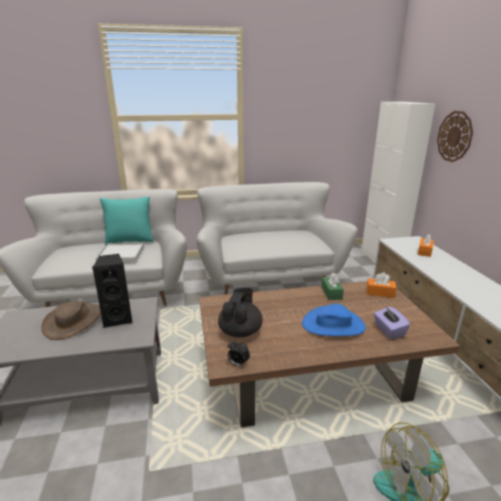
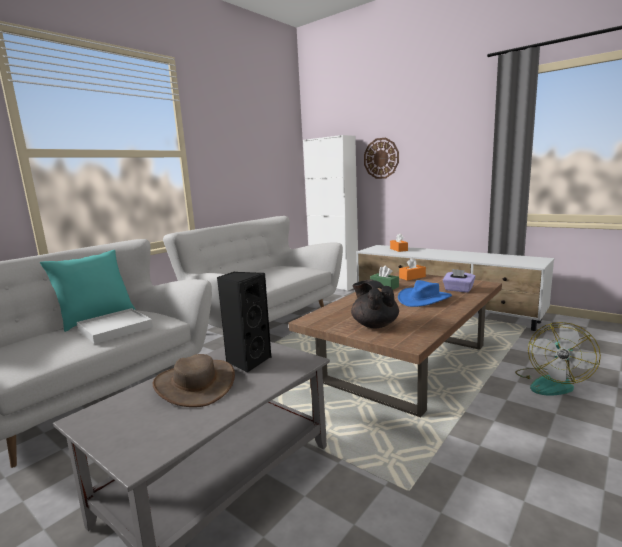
camera: 40 degrees left, 10 degrees down
(238, 364) = (417, 339): alarm clock -> none

